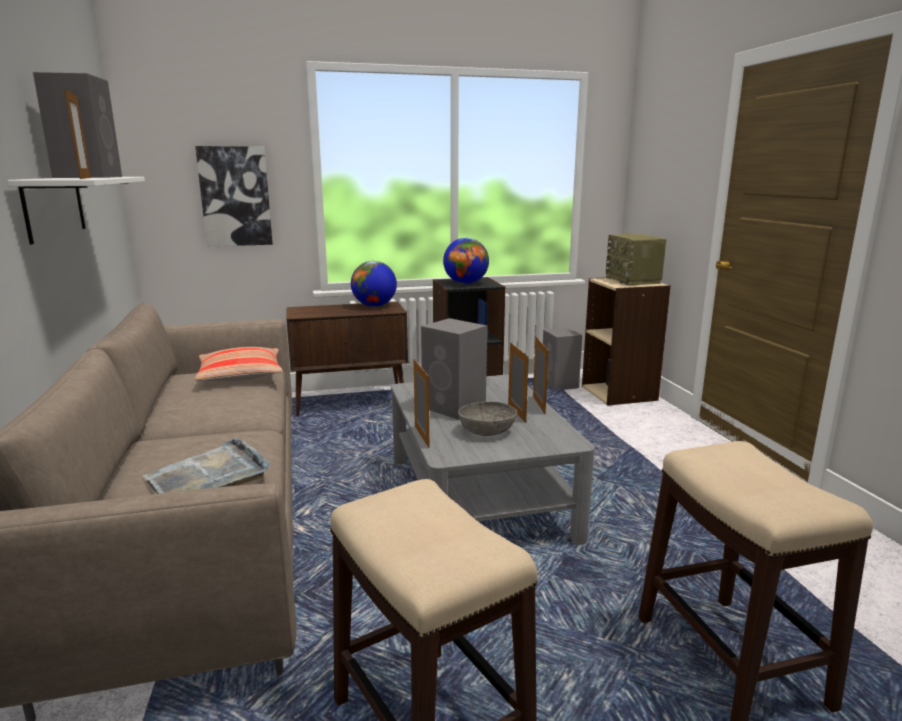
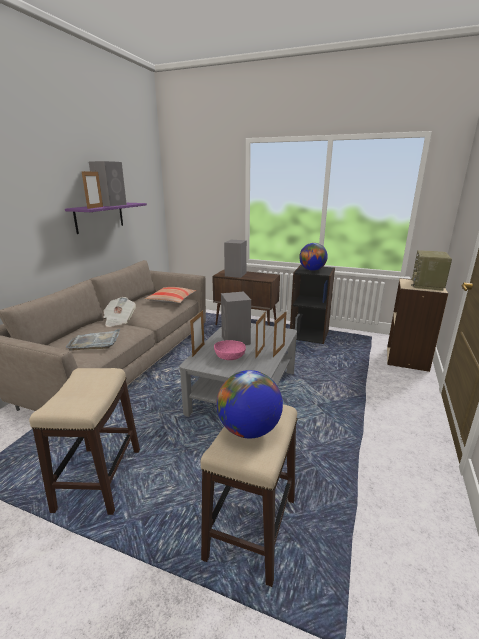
camera: 35 degrees right, 5 degrees up
(54, 207) = (99, 217): white shelf -> purple shelf
(189, 429) = (119, 320): none -> newspaper
(235, 196) = (208, 210): picture -> none
(374, 306) = (263, 275): globe -> globe (249, 430)
(487, 431) = (230, 357): grey bowl -> pink bowl
(560, 384) = (373, 343): grey speaker -> grey speaker (235, 274)

